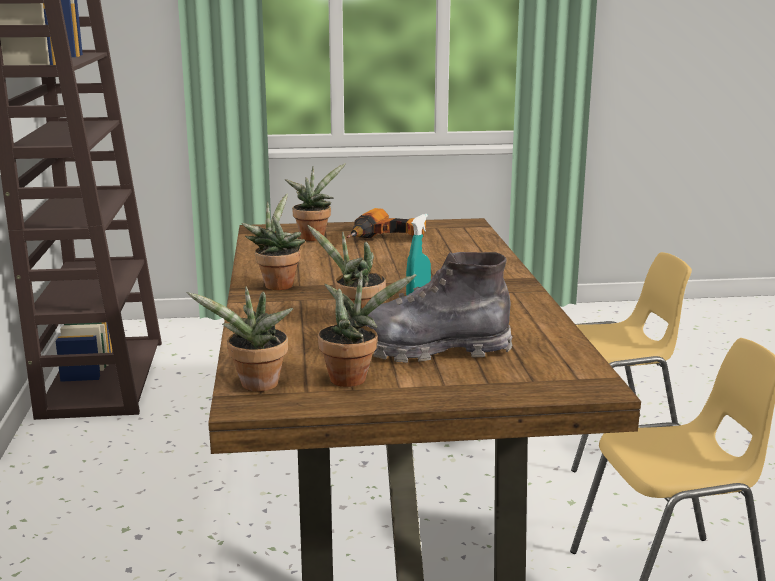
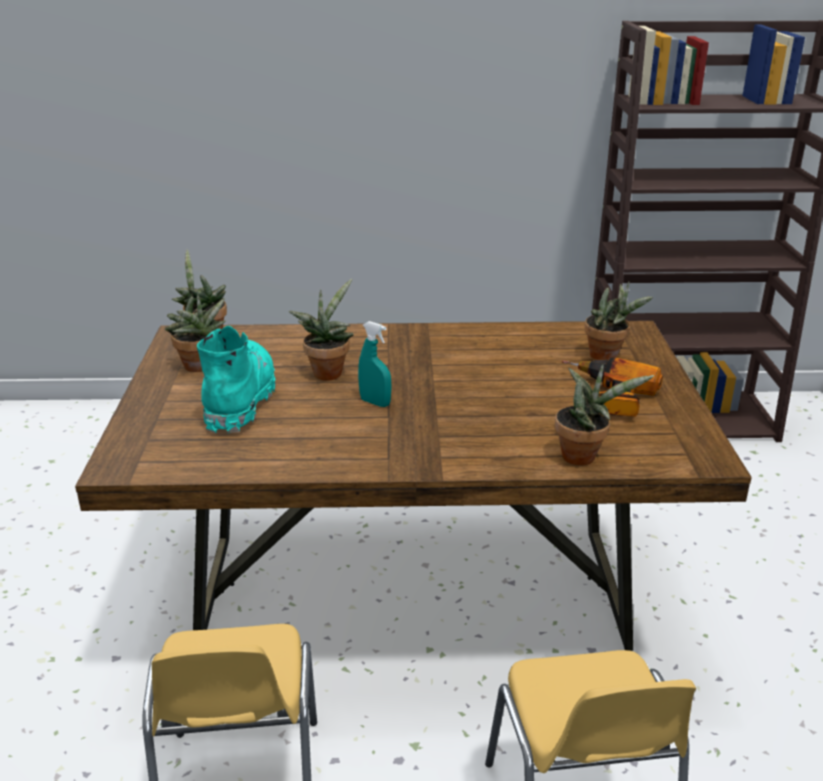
camera: 95 degrees right, 10 degrees up
(277, 284) = (433, 340): potted plant -> potted plant (583, 455)
(431, 349) = (240, 400): grey boot -> turquoise boot

